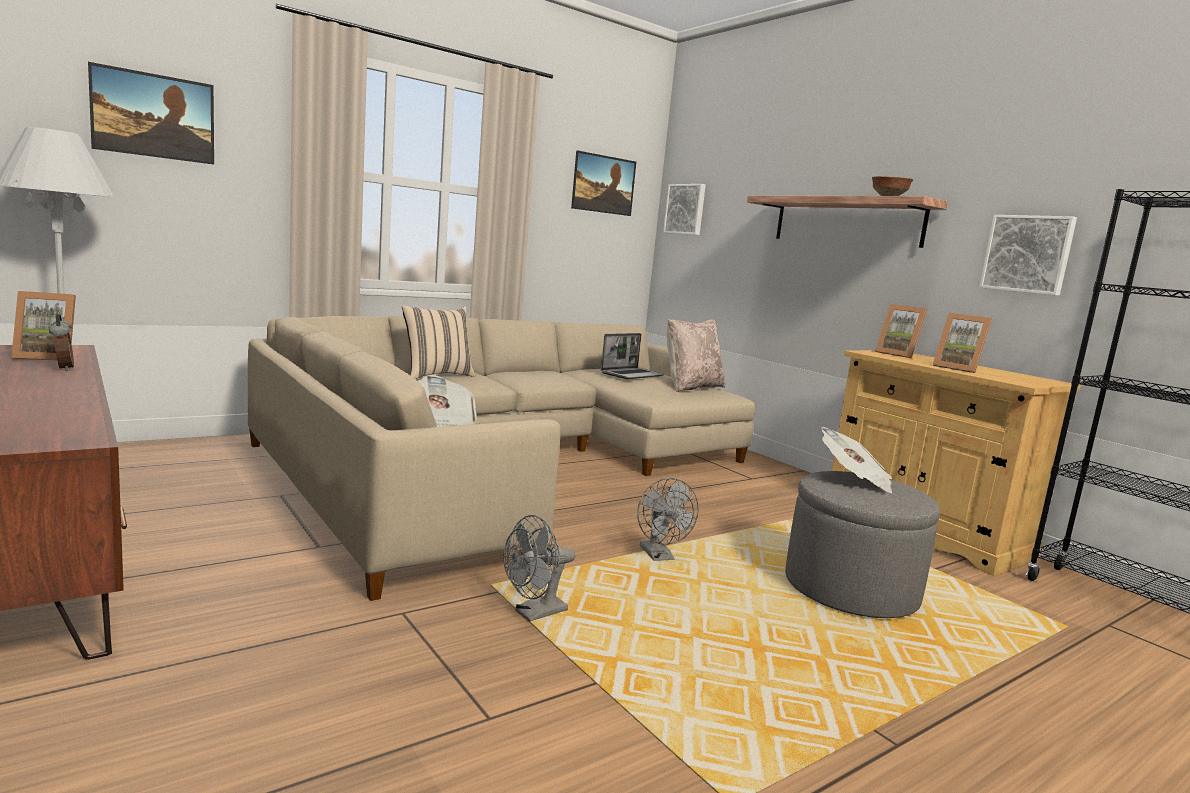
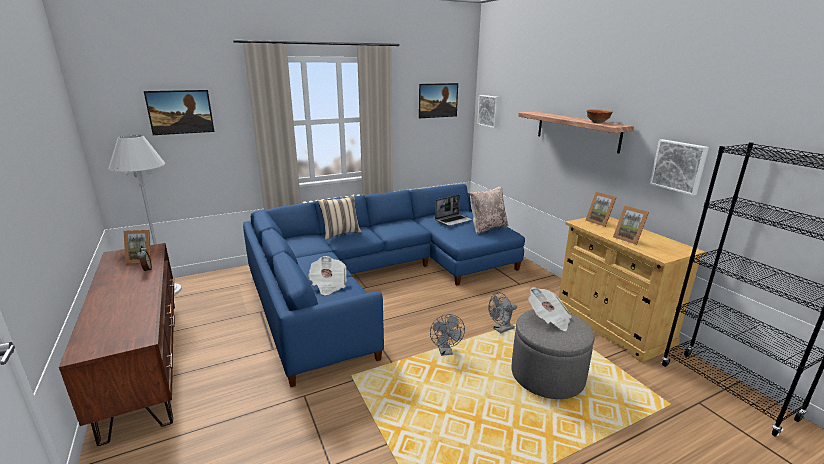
camera: 10 degrees right, 10 degrees up
(501, 462) = (378, 278): beige sofa -> blue sofa
(534, 614) = (368, 396): grey fan -> grey fan (501, 329)

